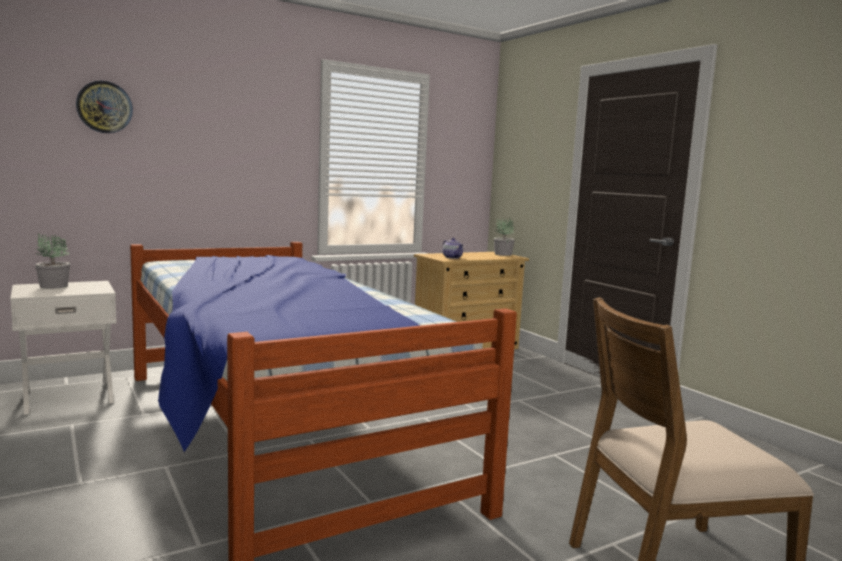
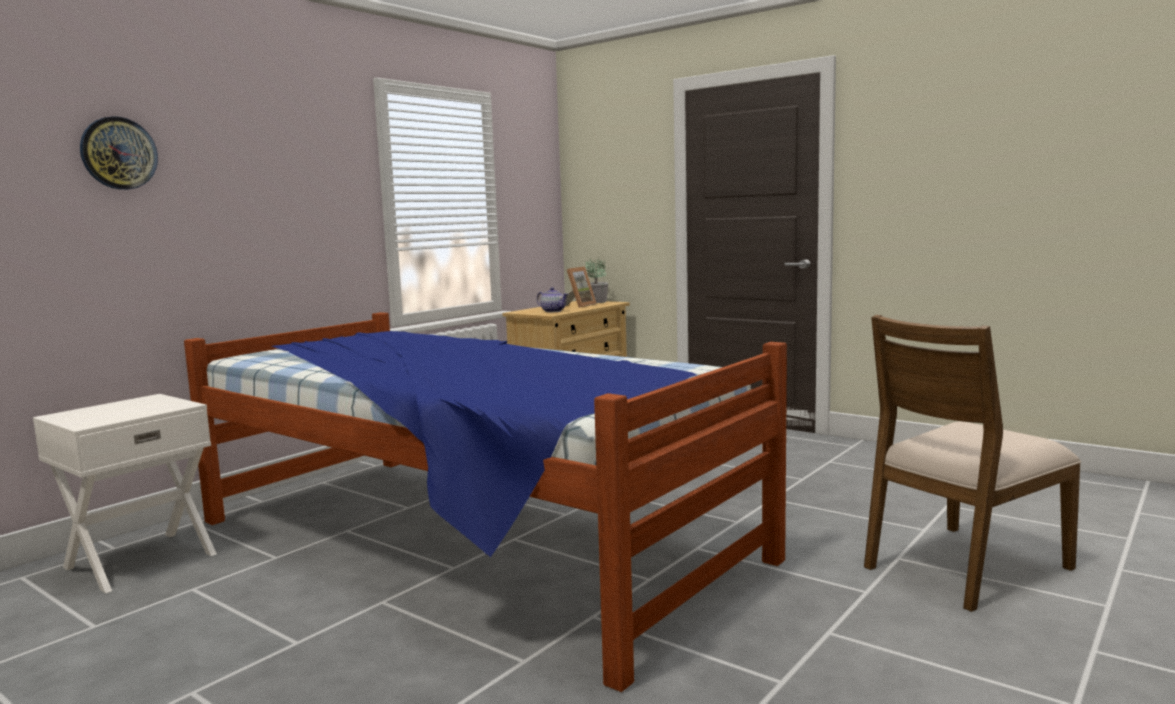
camera: 20 degrees left, 0 degrees up
(53, 286) = (101, 410): potted plant -> none
(482, 255) = (579, 305): none -> picture frame

